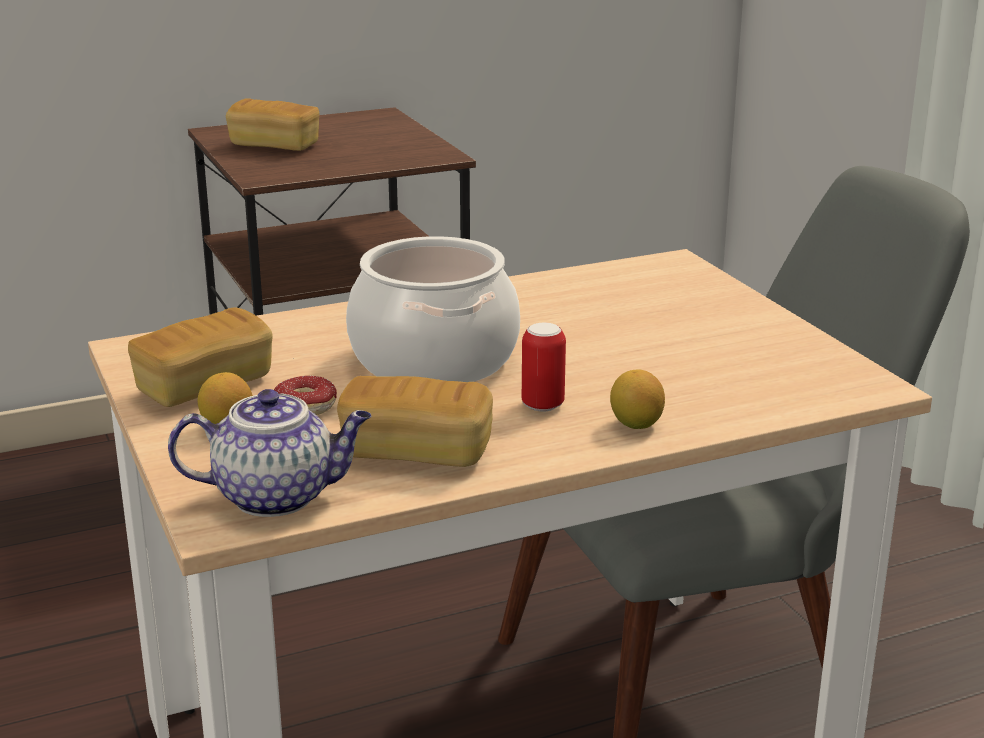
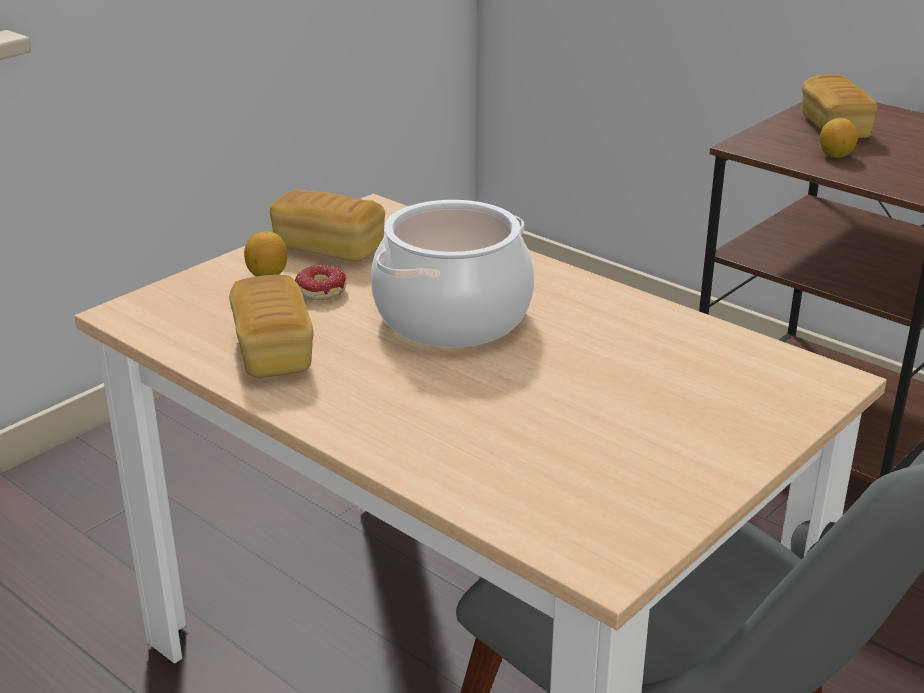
camera: 65 degrees right, 5 degrees up
(277, 496) = (172, 320): teapot -> none
(542, 405) = (401, 384): can -> none
(636, 424) = (395, 437): lemon -> lemon (835, 155)

